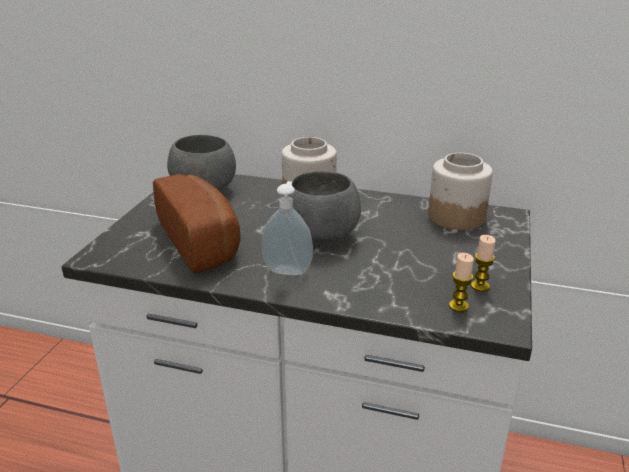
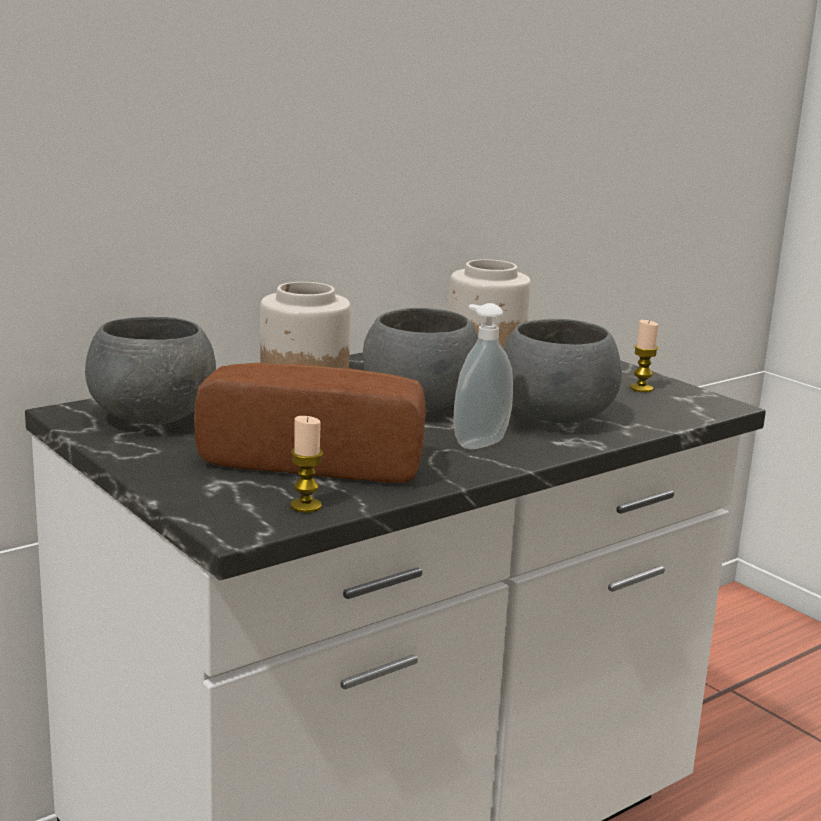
camera: 55 degrees left, 10 degrees down
(368, 277) = (555, 418): none -> grey bowl
(458, 306) = (665, 406): candle -> candle (306, 506)

